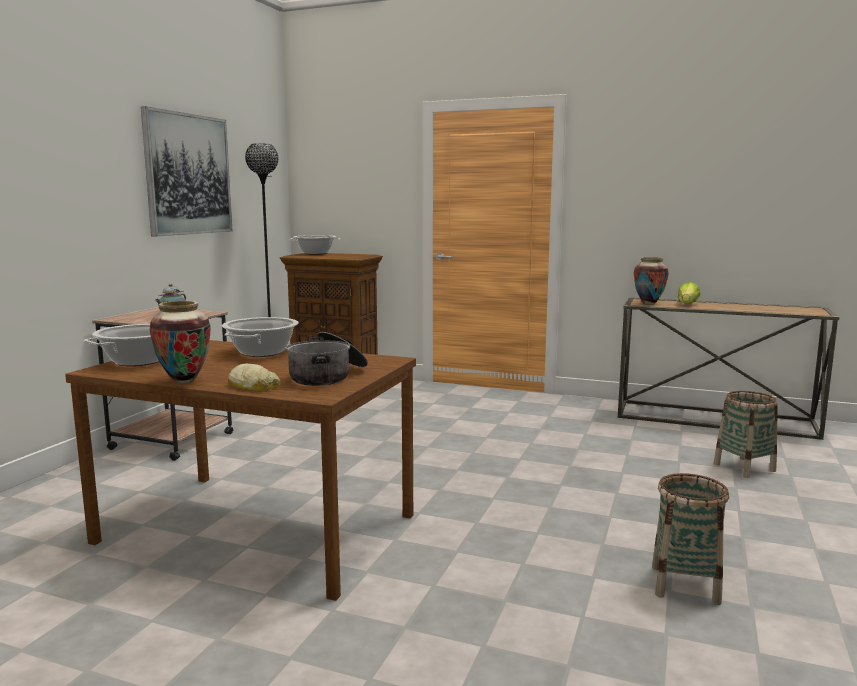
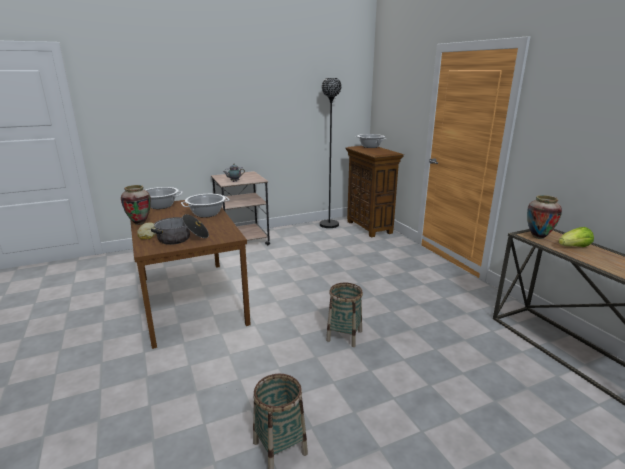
camera: 45 degrees right, 10 degrees up
(188, 174) = (282, 98): picture -> none
(744, 467) = (506, 406): basket -> basket (344, 336)

